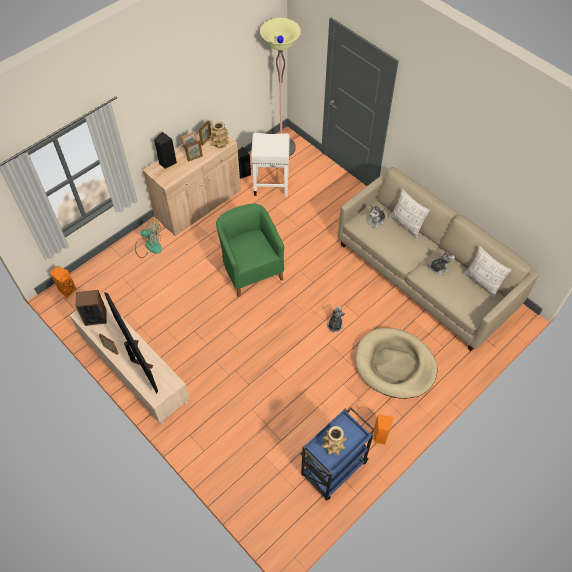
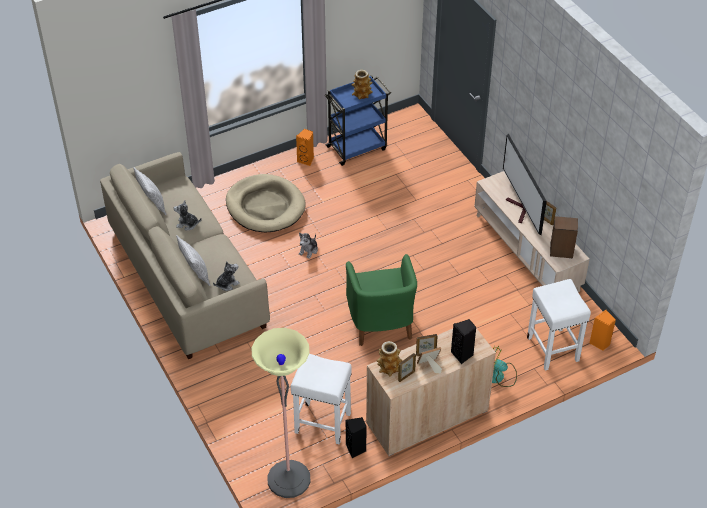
camera: 165 degrees left, 10 degrees down
(106, 276) = (553, 349): none -> white stool

